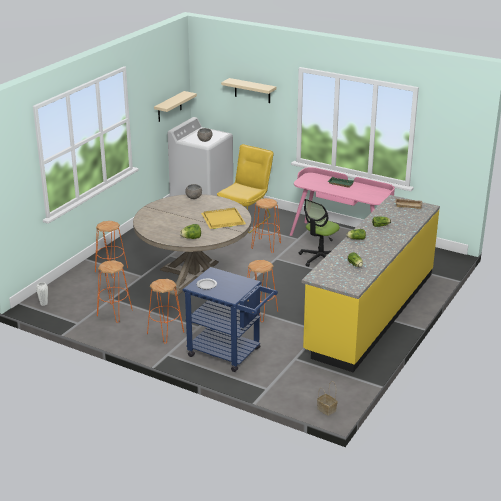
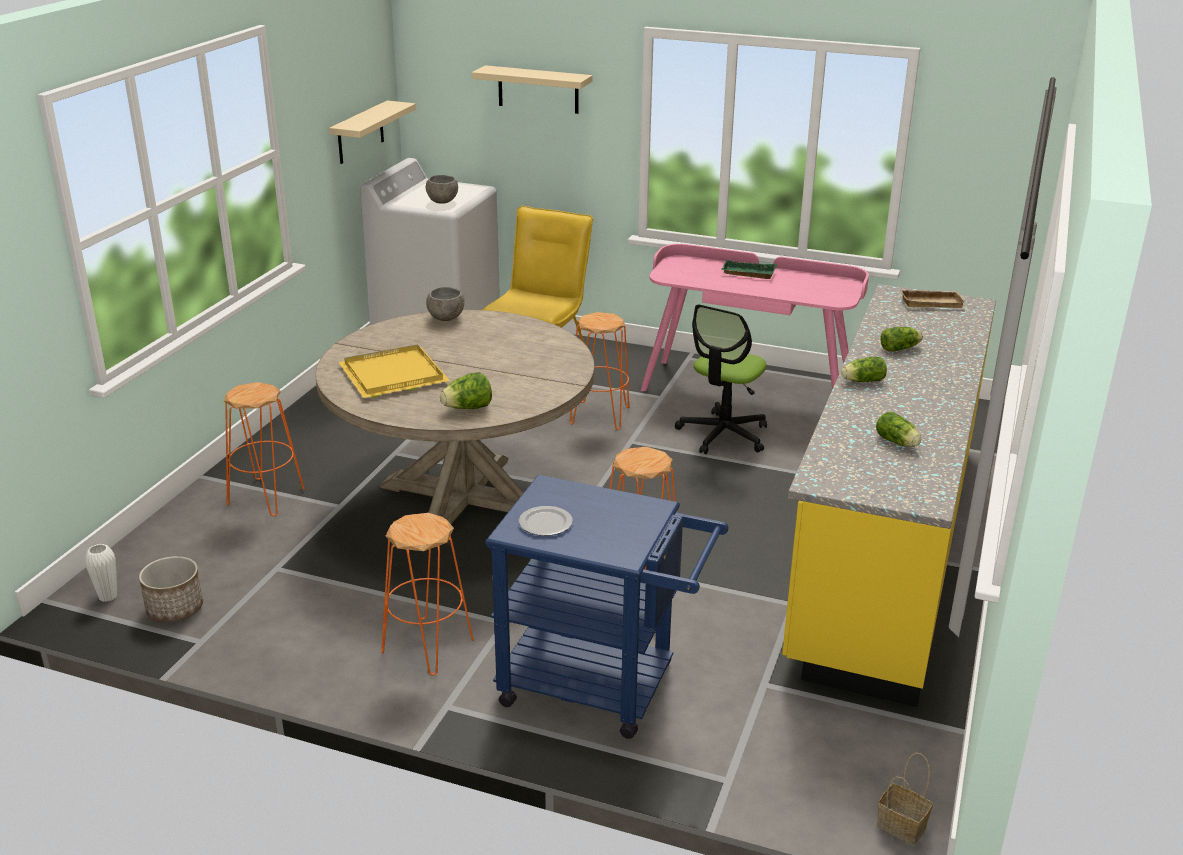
camera: 10 degrees left, 0 degrees up
(69, 310) = (174, 609): none -> planter
(114, 313) = (290, 604): orange stool -> none
(222, 220) = (528, 362): yellow tray -> yellow tray (392, 376)

